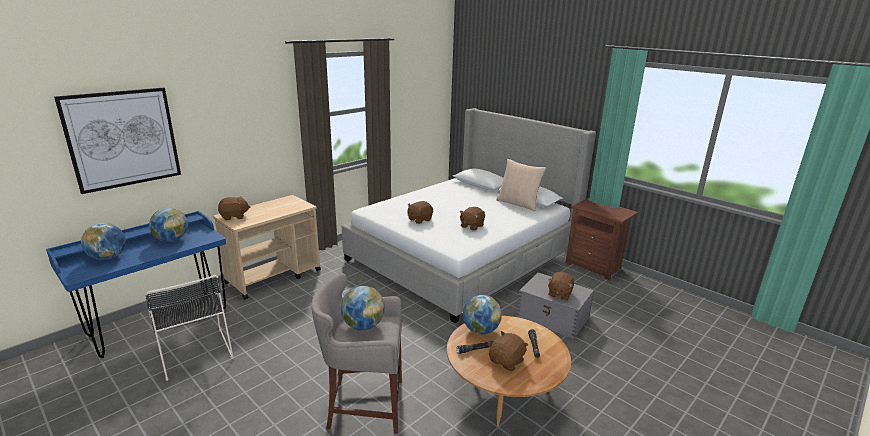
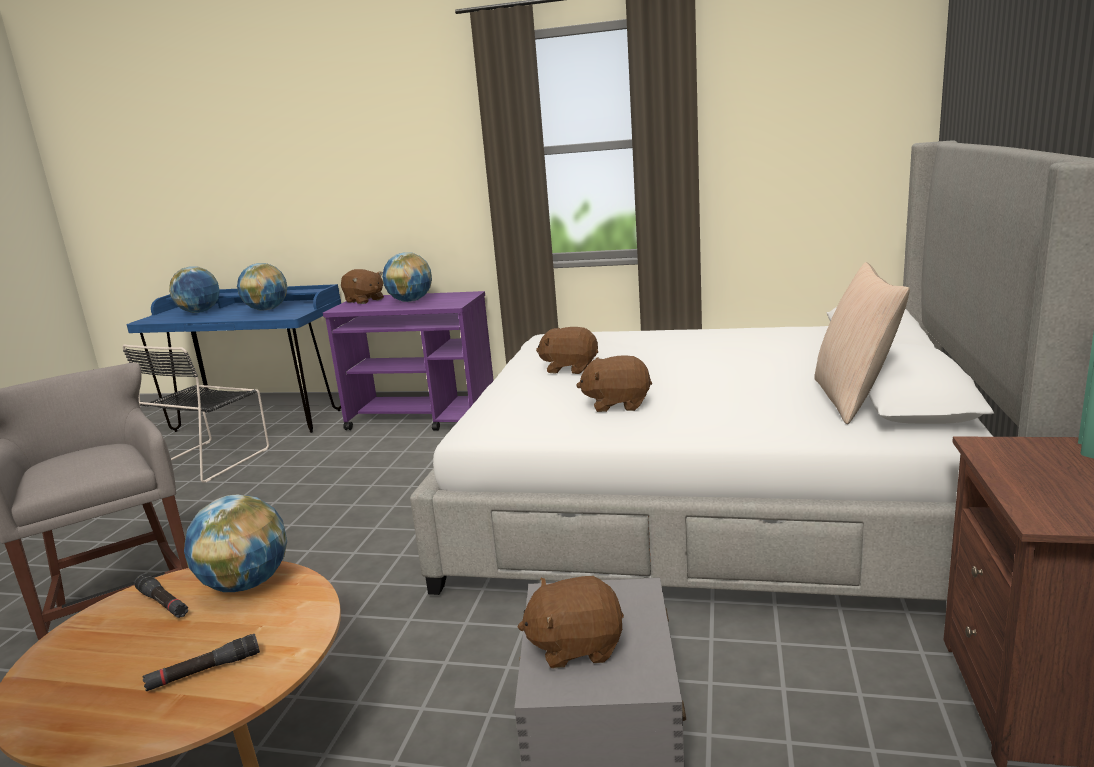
camera: 60 degrees right, 5 degrees down
(123, 139) = (250, 167): picture -> none
(274, 276) = (423, 418): beige cart -> purple cart
(363, 326) = (94, 457): globe -> globe (410, 301)
(507, 361) = (123, 655): brown plush toy -> none

